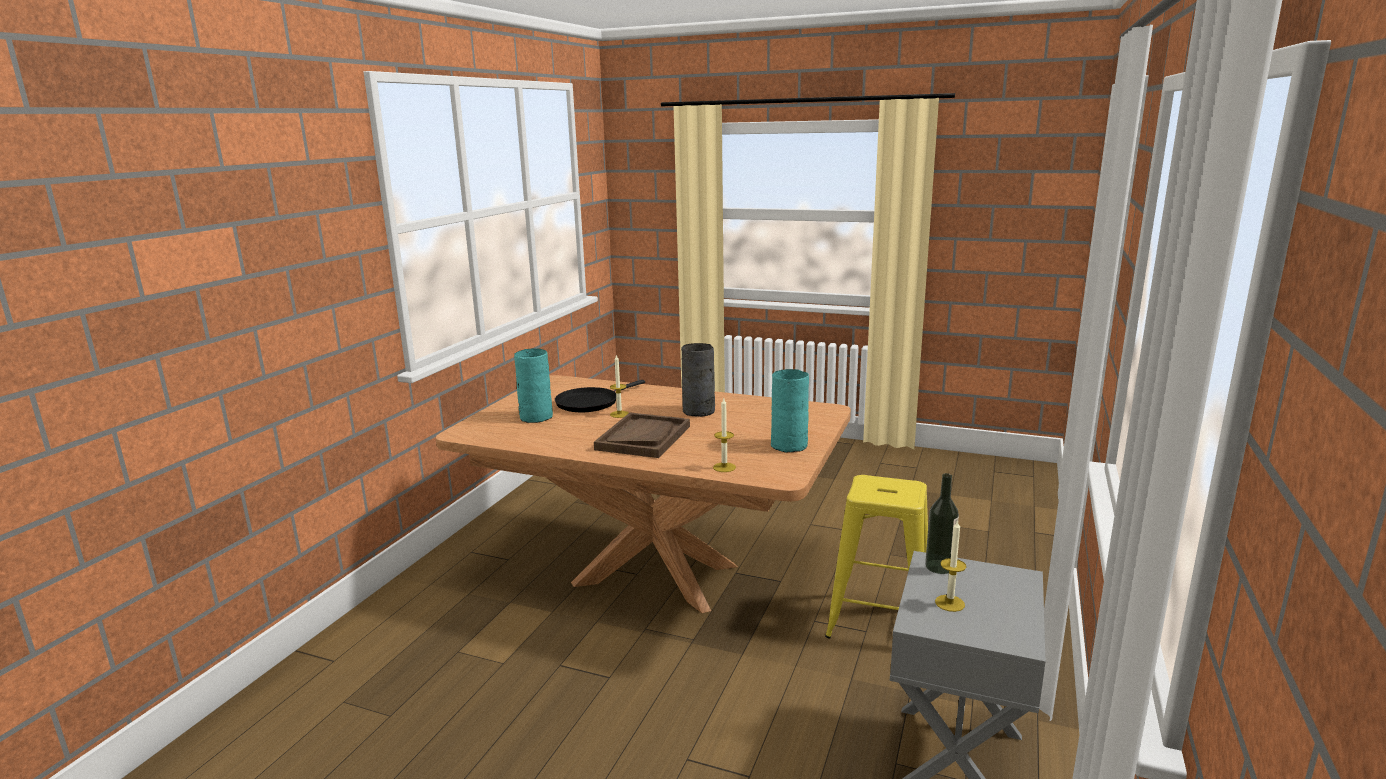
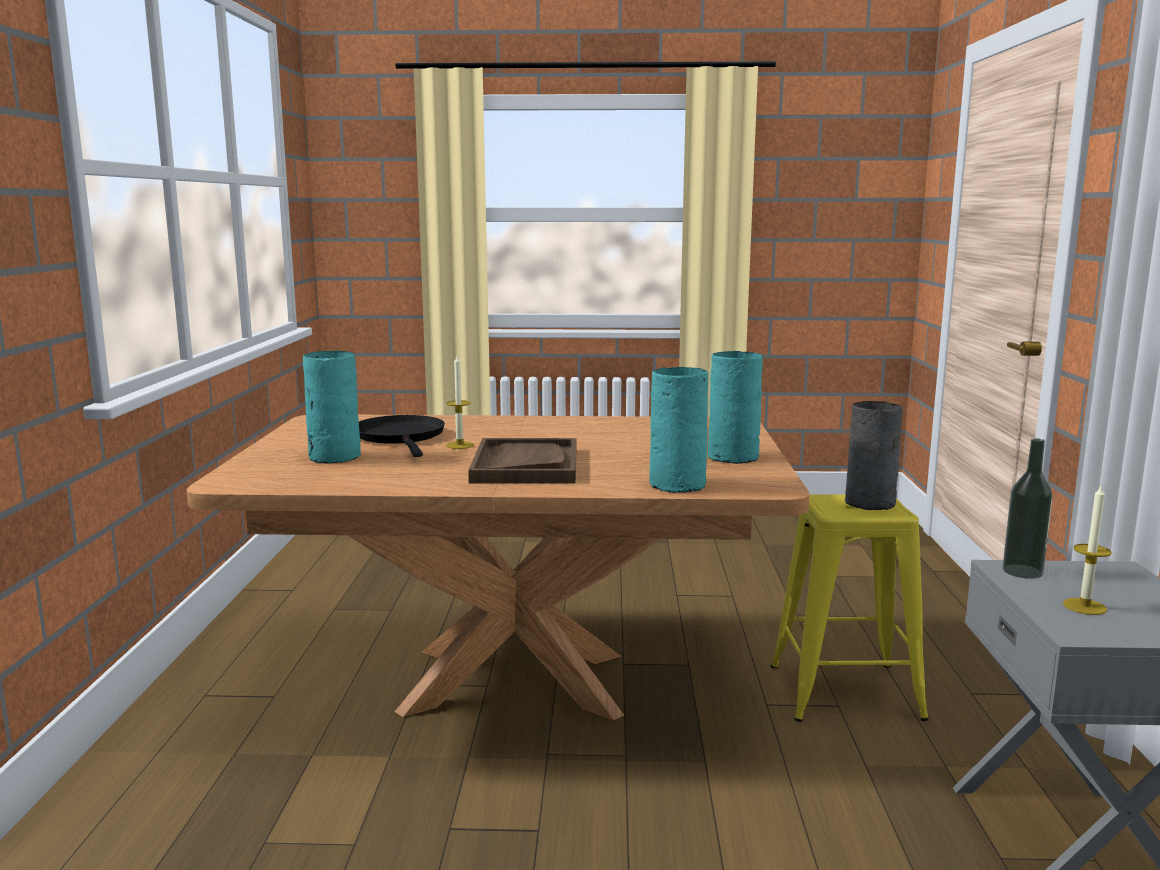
camera: 20 degrees left, 5 degrees down
(590, 402) = (401, 437): black frying pan -> black frying pan turned 135 degrees clockwise
(699, 411) = (569, 435): grey vase -> grey vase (871, 503)
(724, 467) = (679, 484): candle -> turquoise vase

